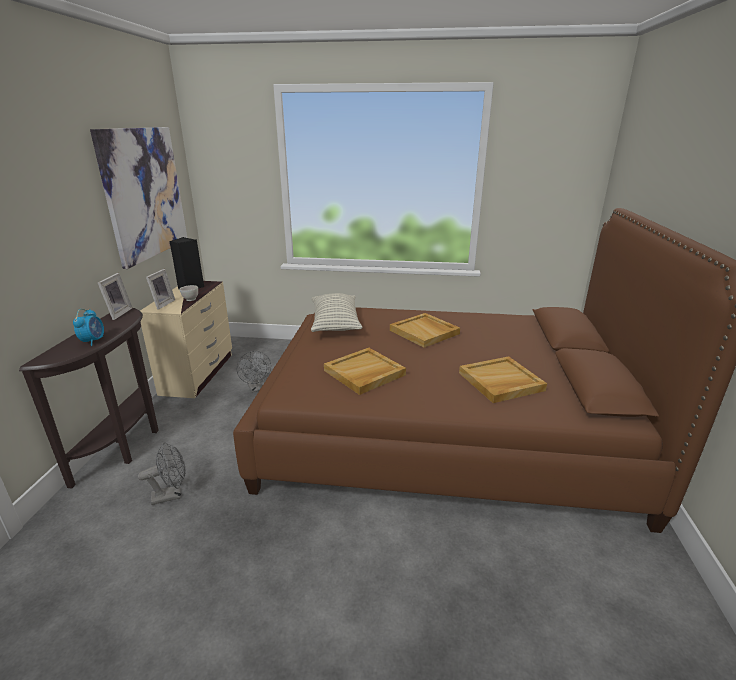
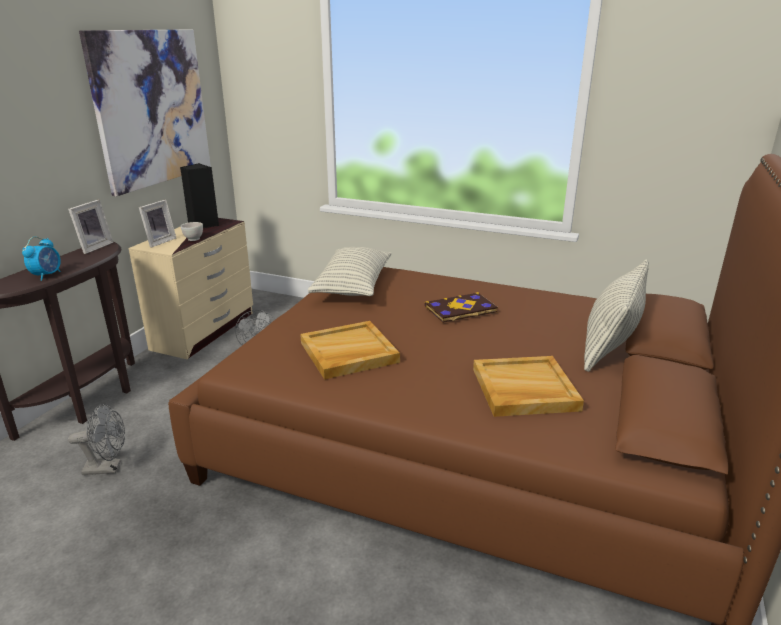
camera: 15 degrees right, 0 degrees up
(425, 332) = (461, 310): beige tray -> book
(535, 344) = (610, 344): none -> pillow

